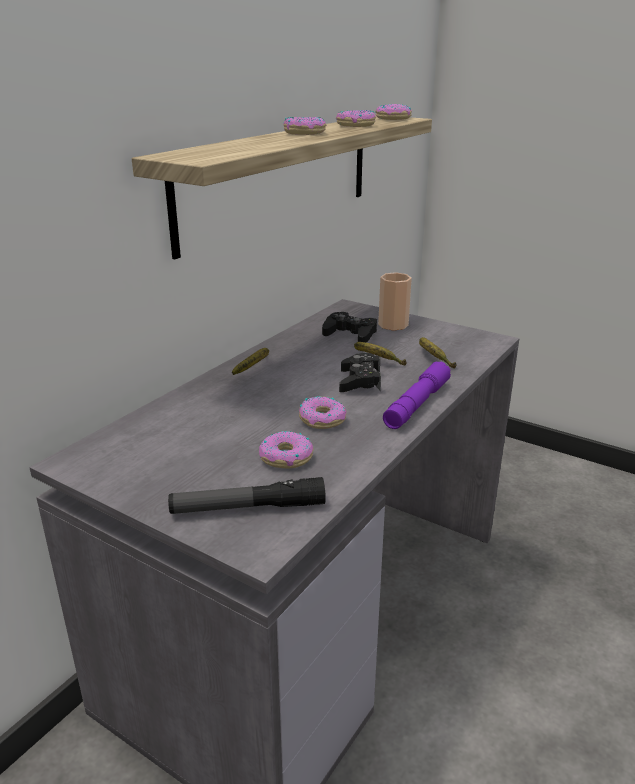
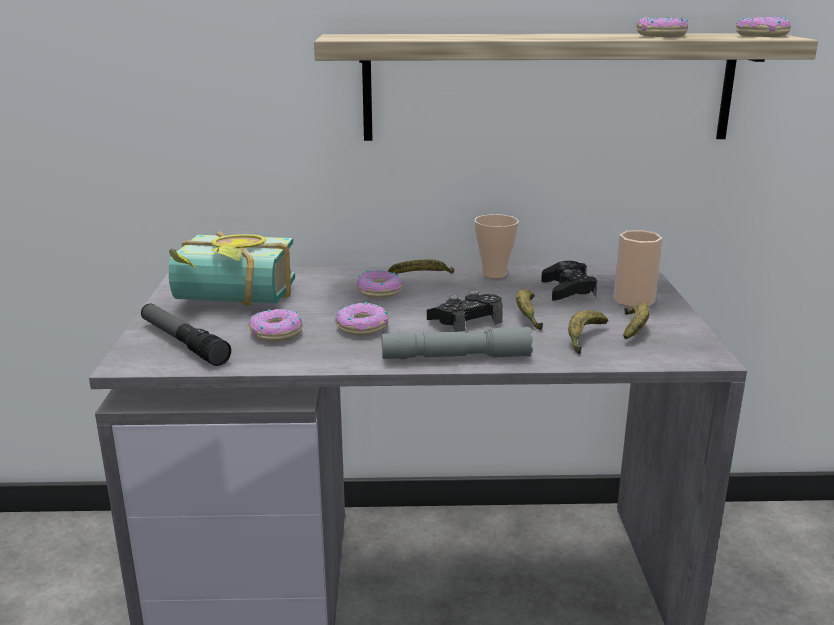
camera: 55 degrees right, 5 degrees down
(181, 458) = (232, 301): none -> book
(288, 344) = (494, 274): none -> cup
(304, 133) = (557, 35): donut -> donut (379, 291)
(416, 404) = (456, 357): purple flashlight -> grey flashlight
(435, 341) = (634, 329): none -> banana

